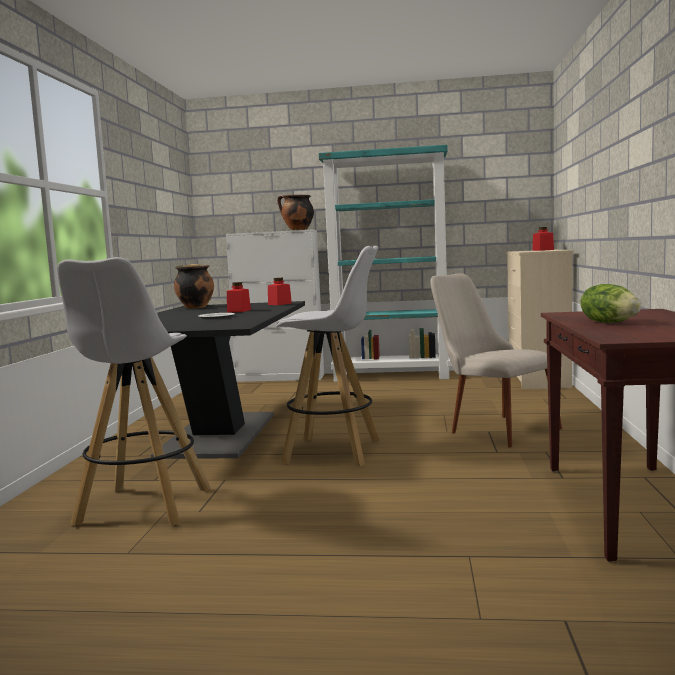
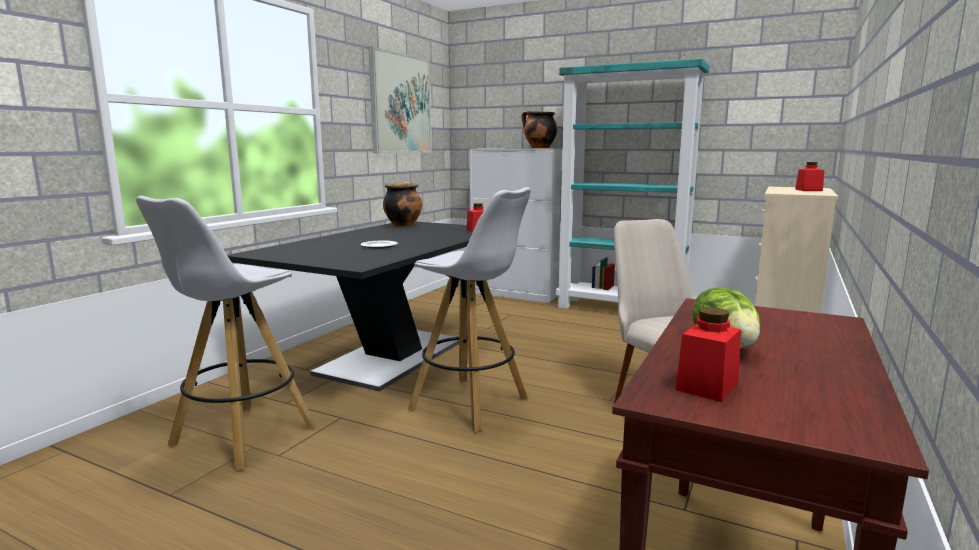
camera: 20 degrees right, 5 degrees up
(160, 189) = (400, 104): none -> picture
(239, 311) = (420, 238): red jar -> red jar (707, 386)

